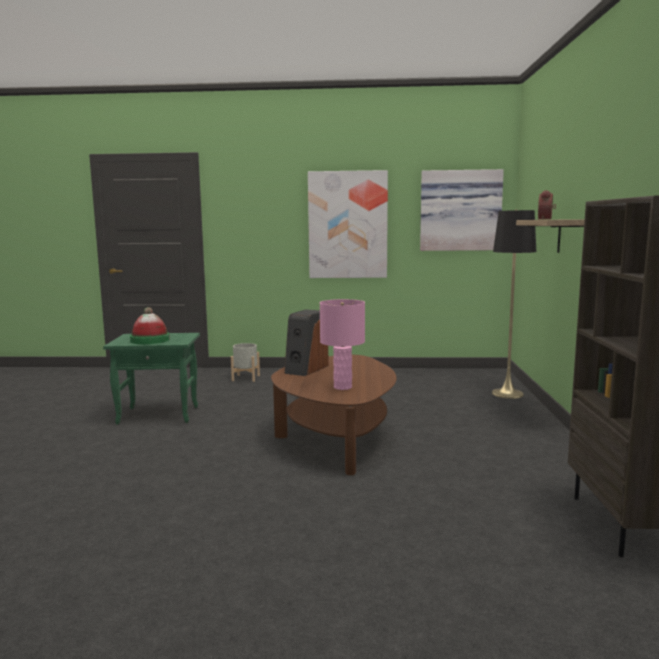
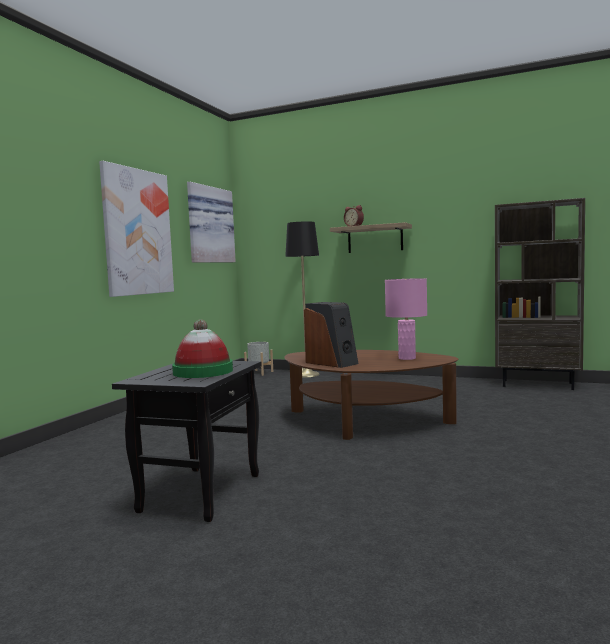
camera: 70 degrees left, 5 degrees down
(160, 415) = (200, 492): green side table -> black side table
(245, 378) = (101, 442): grey planter -> grey planter (259, 373)

